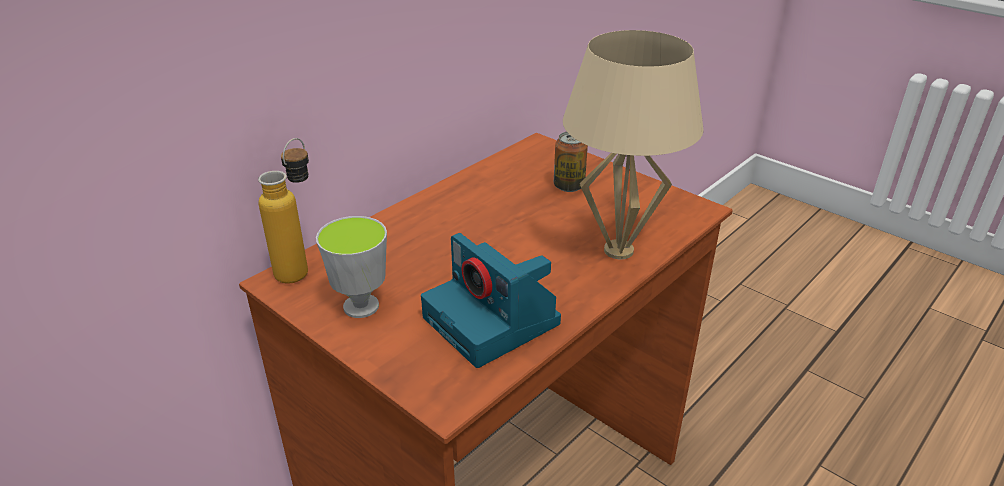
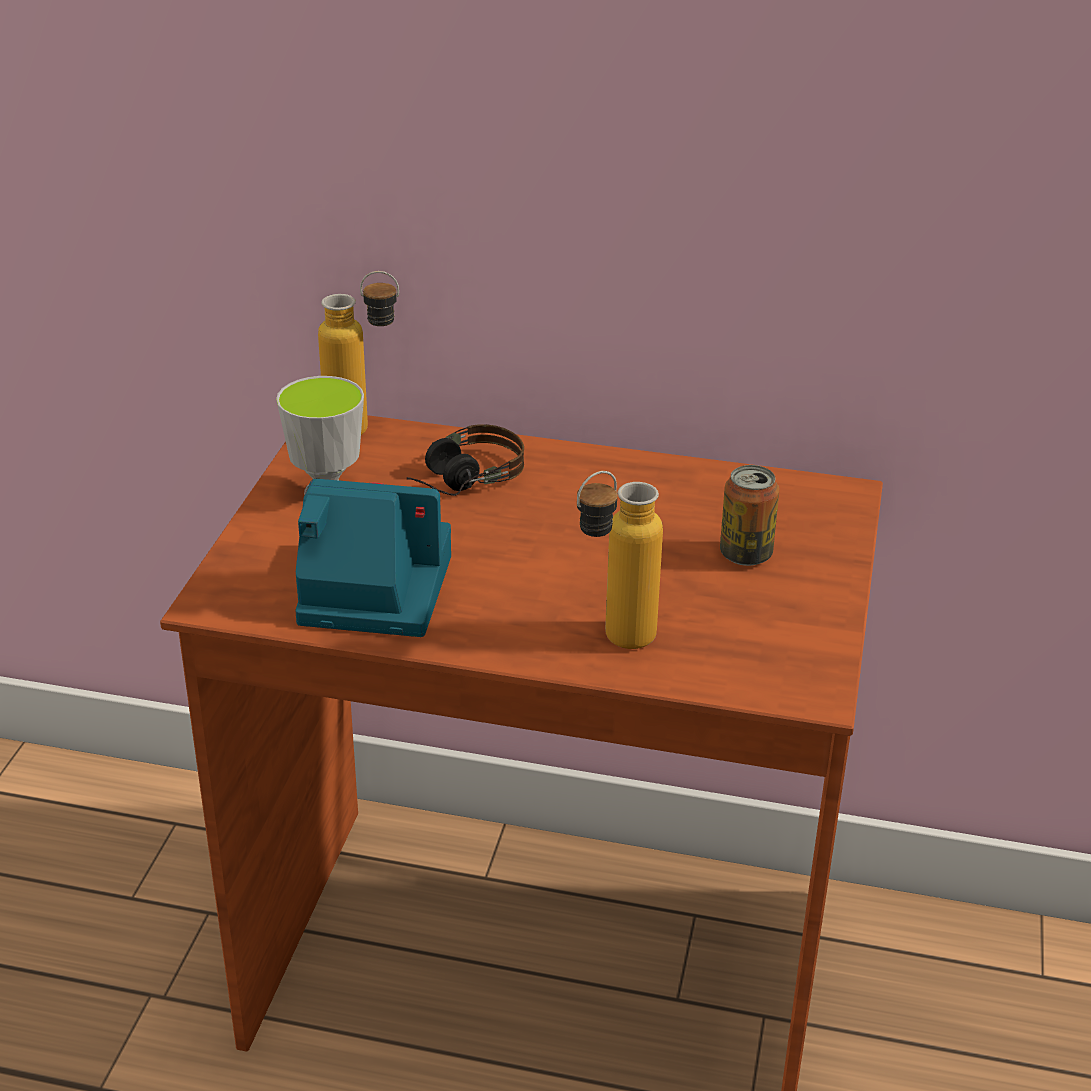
camera: 60 degrees right, 0 degrees up
(405, 250) = (458, 482): none -> headphones
(494, 321) = (371, 589): camera -> camera turned 75 degrees clockwise
(618, 251) = (612, 643): beige table lamp -> bottle

